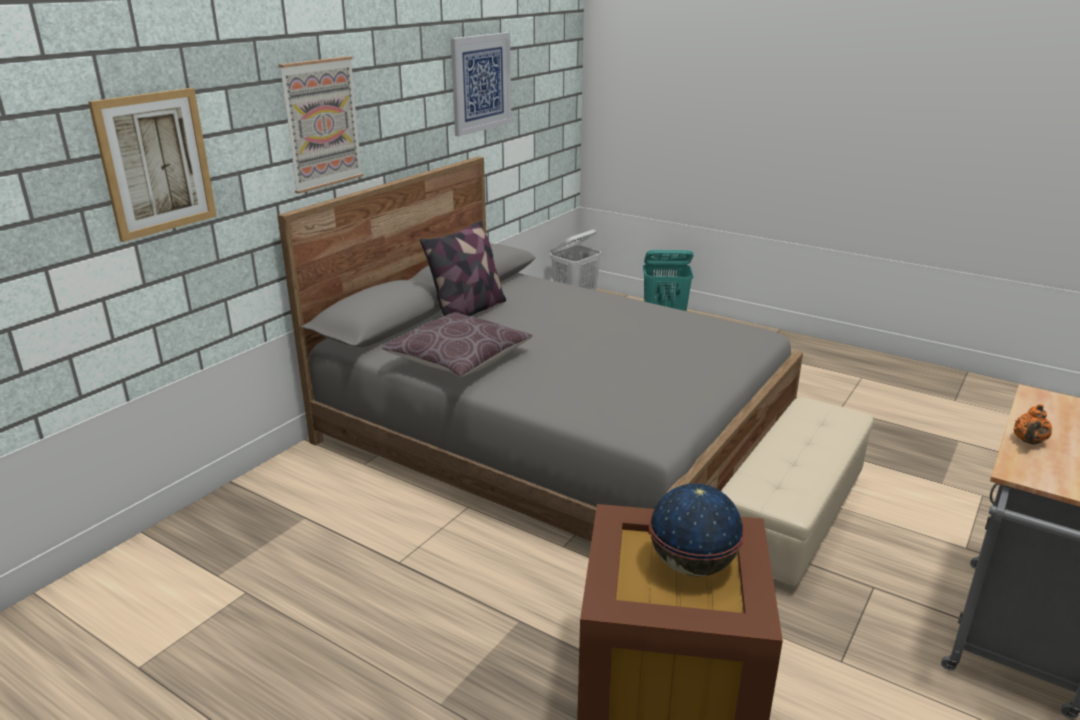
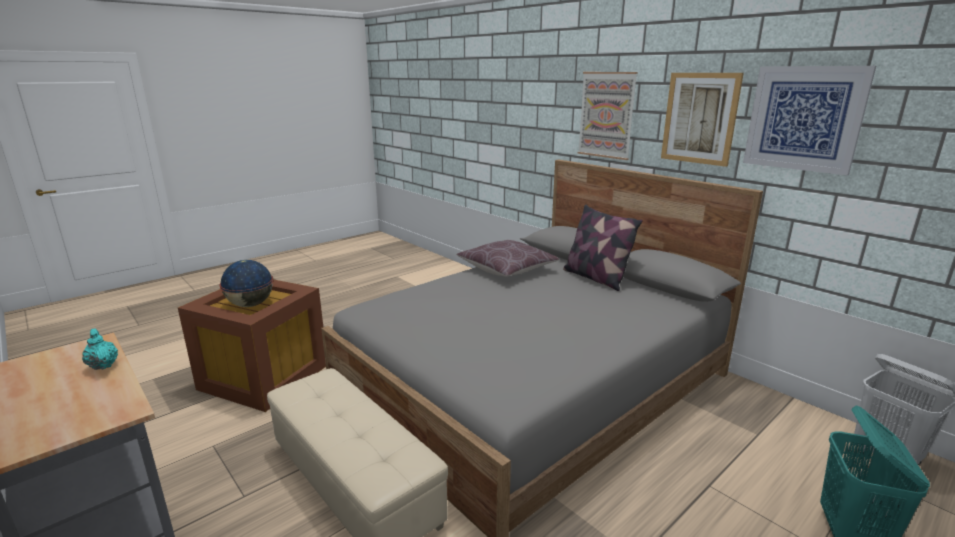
camera: 105 degrees right, 5 degrees down
(156, 163) = (517, 112): picture -> picture (699, 118)
(1028, 441) = (103, 365): orange teapot -> turquoise teapot

